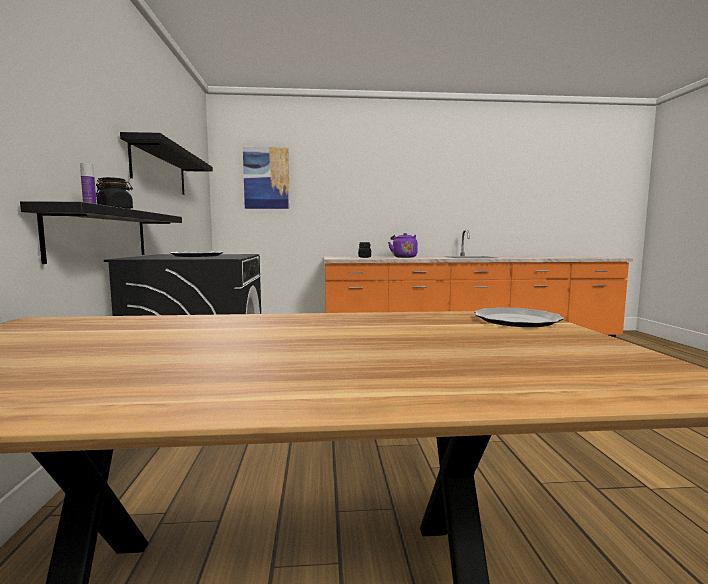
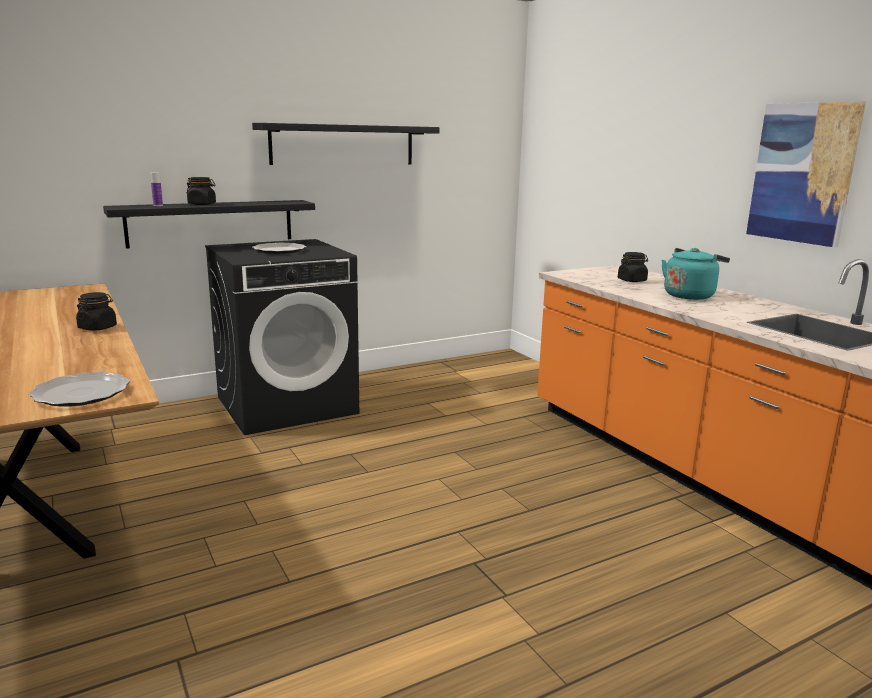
camera: 65 degrees right, 10 degrees up
(266, 178) = (572, 126): picture -> picture (802, 173)
(284, 318) = (97, 328): none -> black jar
(403, 257) = (690, 295): purple kettle -> turquoise kettle

